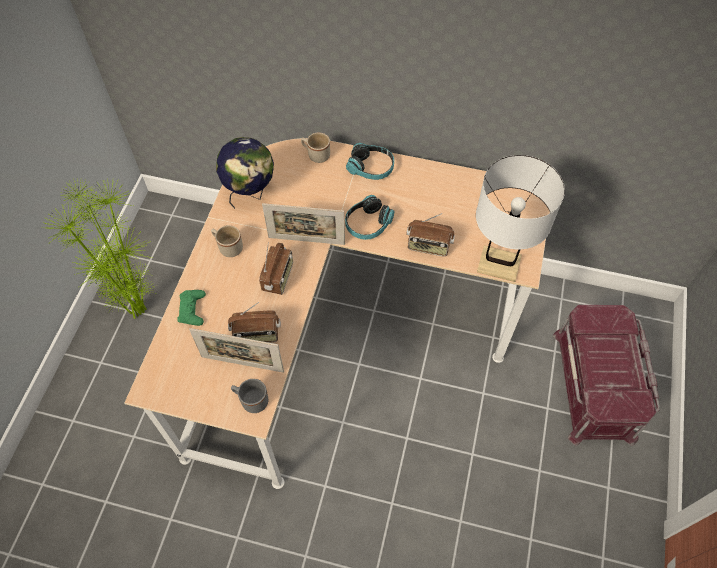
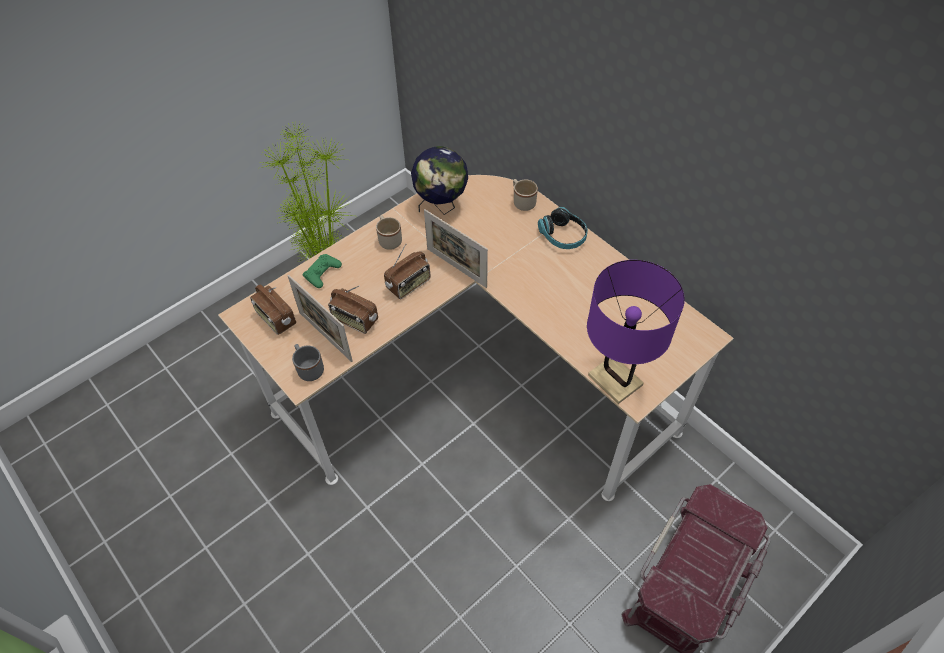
camera: 35 degrees right, 5 degrees down
(368, 224) = (521, 281): headphones -> none
(428, 246) = (560, 329): radio -> radio (275, 319)
(498, 264) = (615, 380): white table lamp -> purple table lamp

